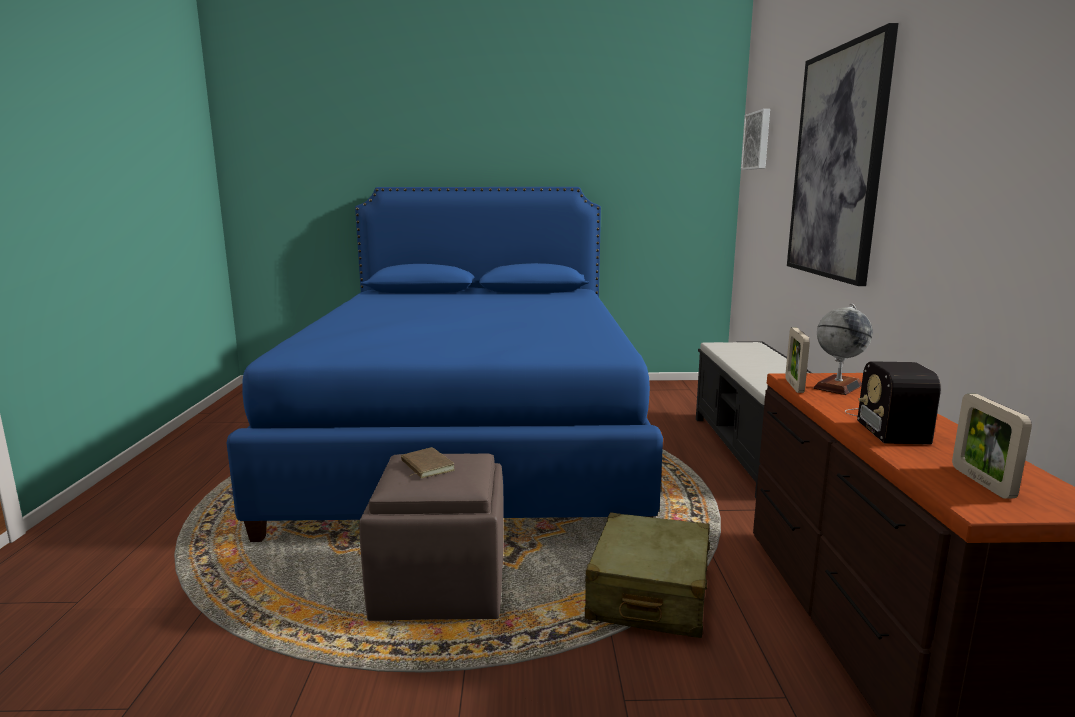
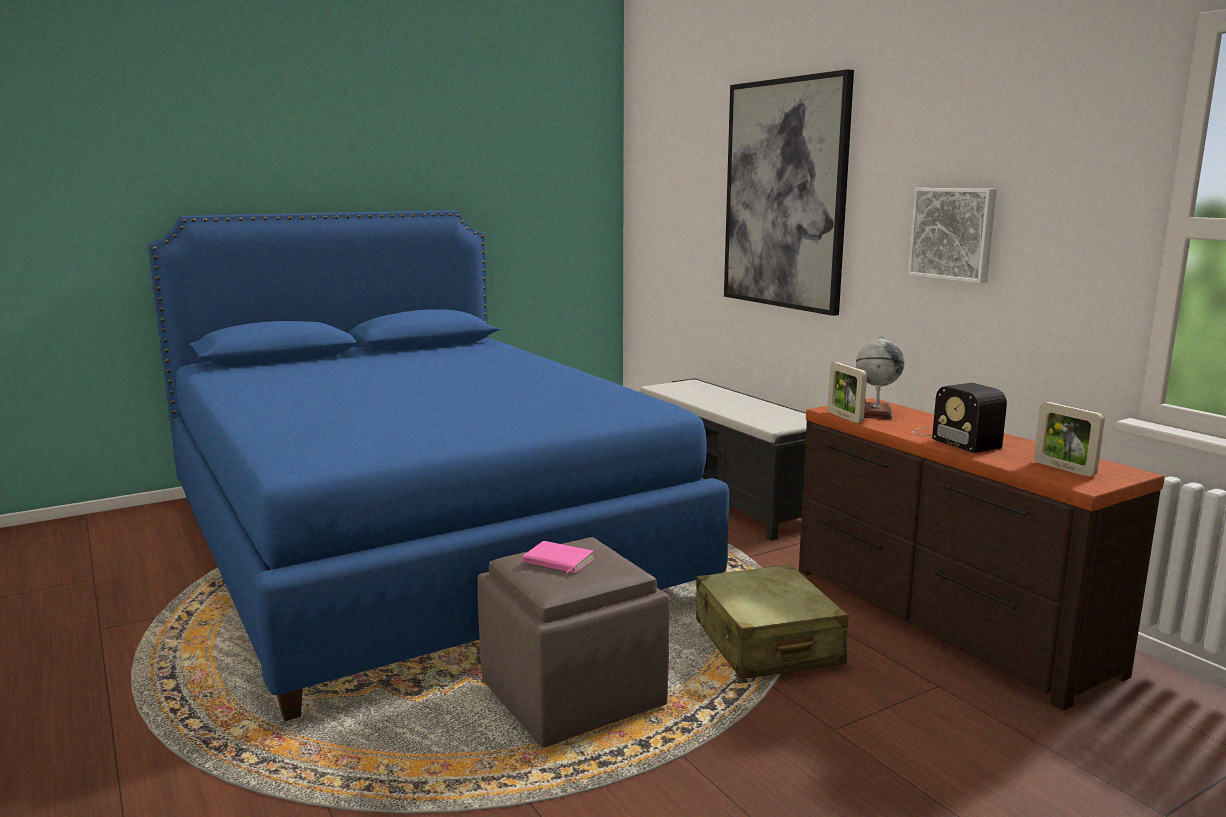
camera: 30 degrees left, 0 degrees up
(425, 466) = (557, 562): brown book -> pink book
(758, 140) = (653, 158): picture -> picture (953, 233)

